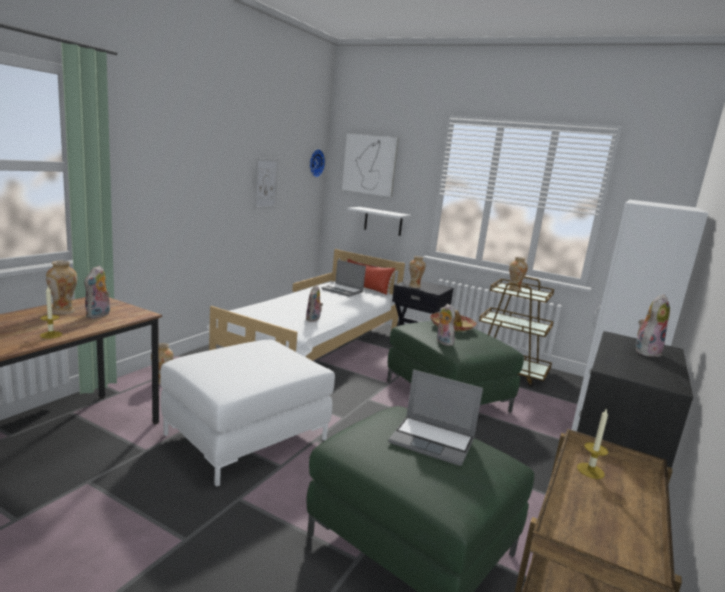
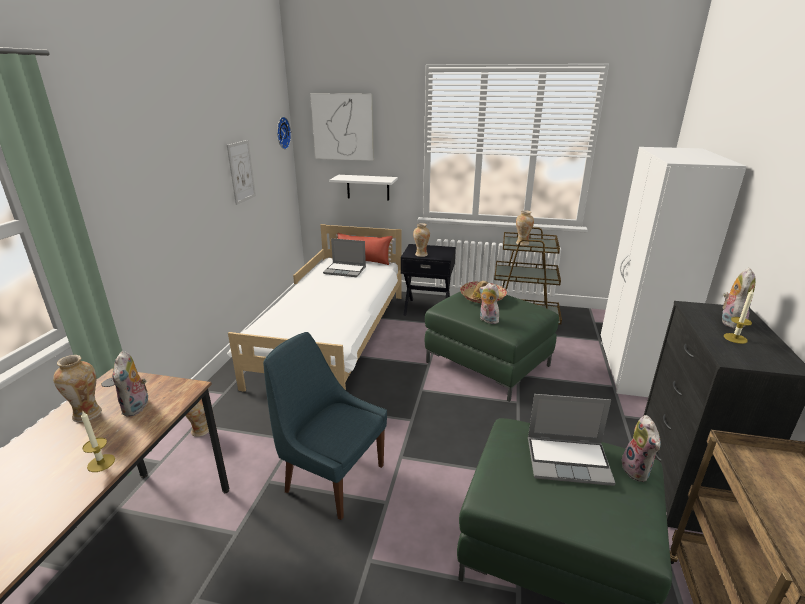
camera: 15 degrees left, 10 degrees up
(246, 437) = (332, 477): white ottoman -> blue chair
(313, 319) = (342, 319): plush toy -> plush toy (637, 471)
(590, 470) = (756, 474): candle -> candle (735, 338)

